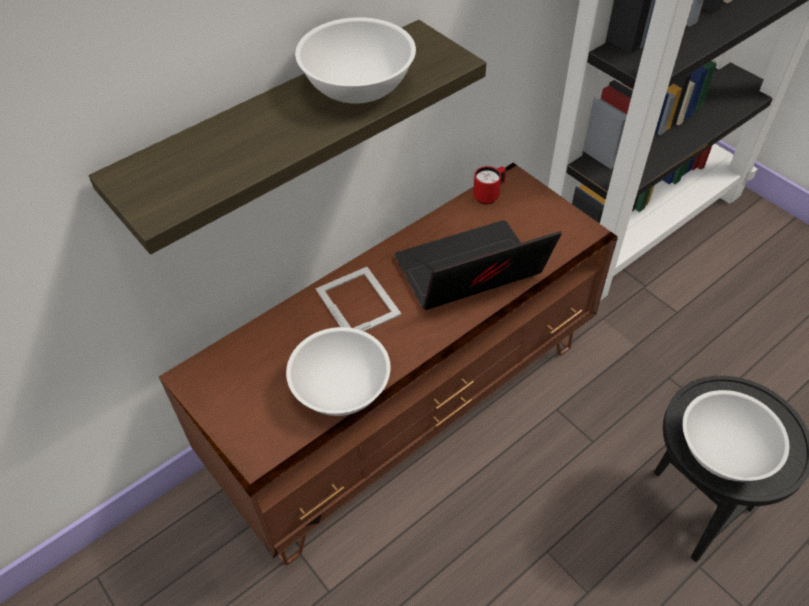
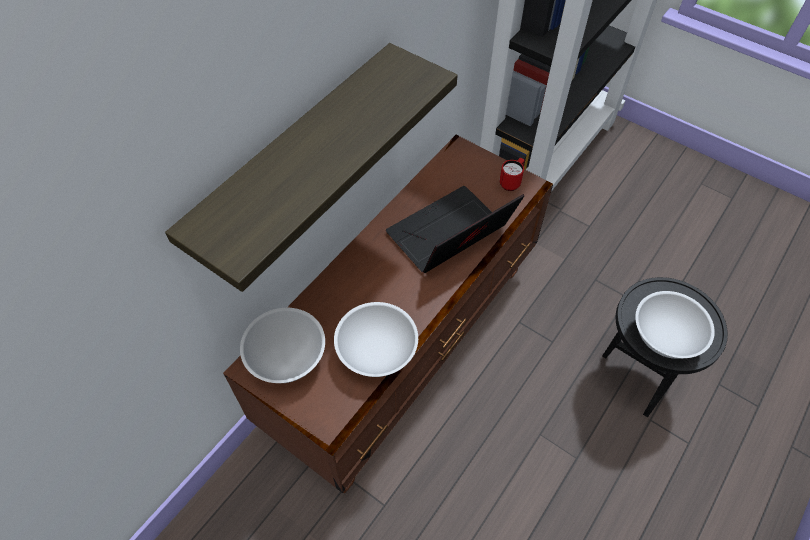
camera: 15 degrees left, 5 degrees up
(357, 87) = (362, 113): white bowl -> white bowl (286, 358)
(358, 301) = (367, 275): picture frame -> none
(489, 195) = (445, 166): red mug -> red mug (511, 182)

